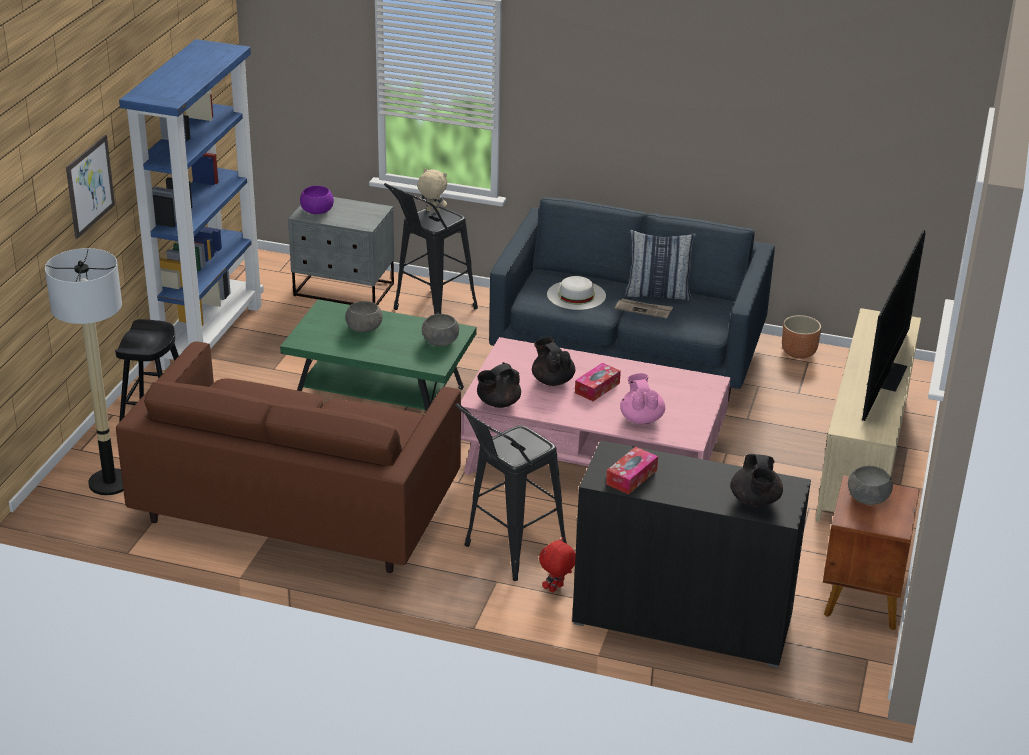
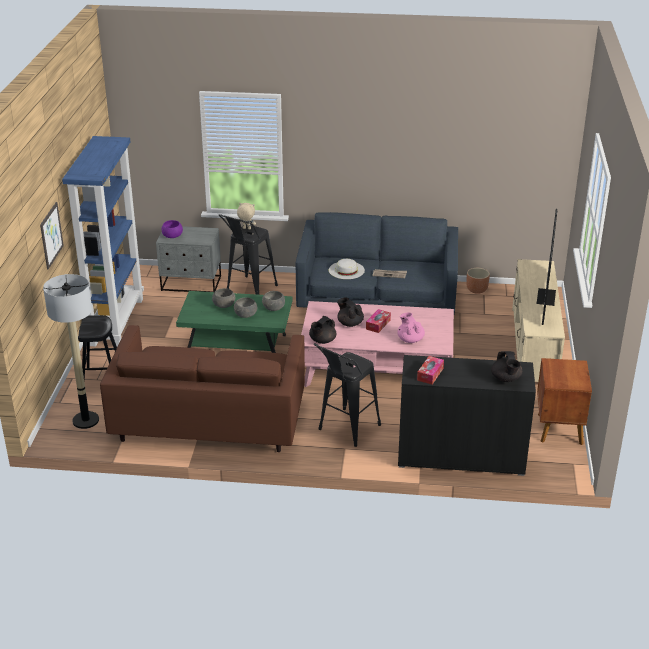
camera: 10 degrees left, 0 degrees up
(556, 589) = (381, 448): red plush toy -> none
(658, 293) = (394, 264): pillow -> none
(867, 498) = (560, 369): grey bowl -> grey bowl (245, 314)

